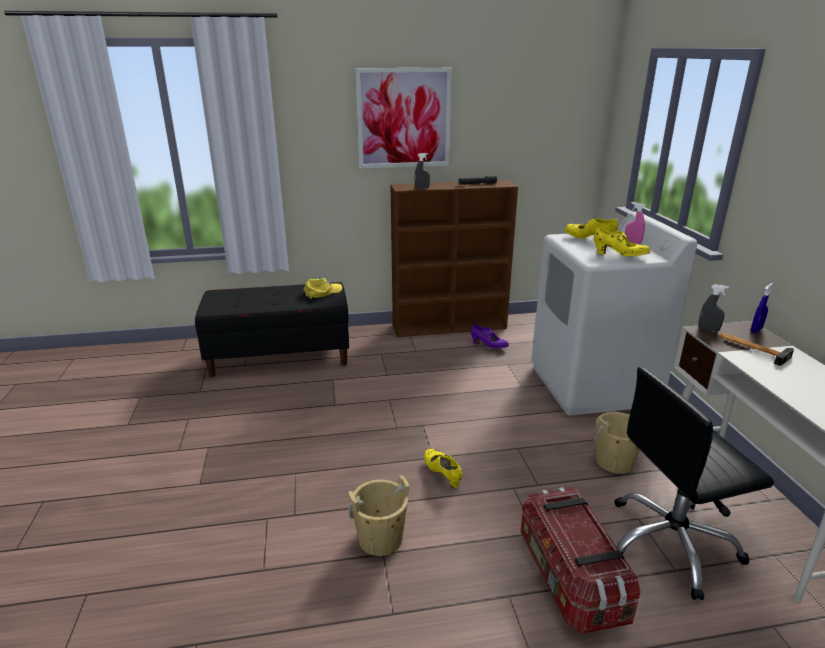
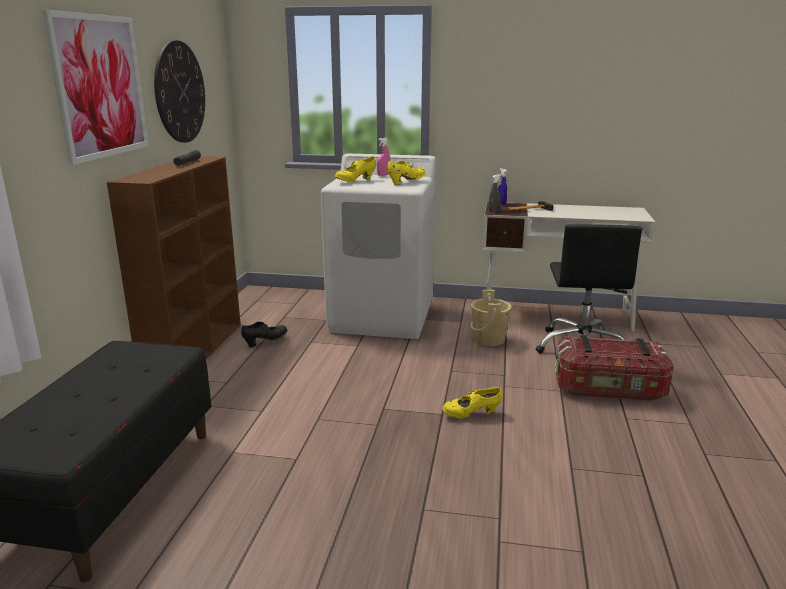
camera: 70 degrees left, 5 degrees down
(322, 292) = (131, 356): yellow cap -> none
(380, 538) = (551, 466): beige bucket -> none
(422, 188) = (161, 175): grey spray bottle -> none
(488, 346) = (265, 341): purple shoe -> black shoe
(511, 126) = (180, 92): none -> wall clock

